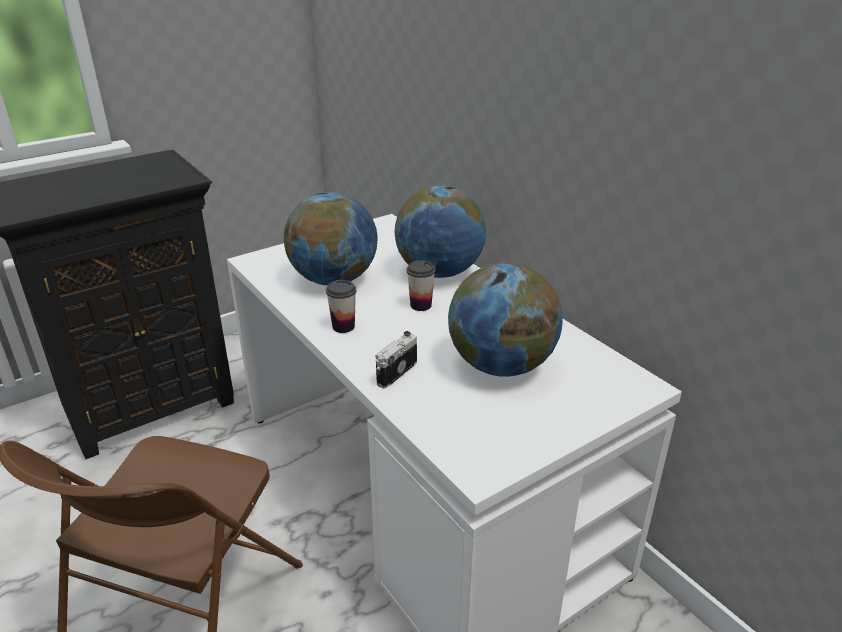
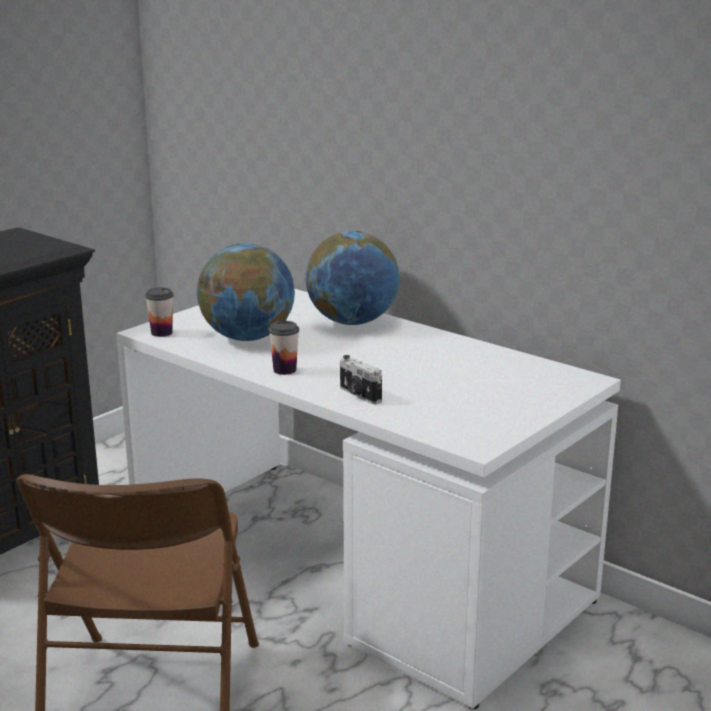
camera: 15 degrees left, 10 degrees down
(395, 372) = (359, 395): camera -> camera turned 60 degrees counterclockwise
(421, 305) = (350, 347): cup -> cup (161, 333)
(501, 365) = (454, 380): globe -> none

